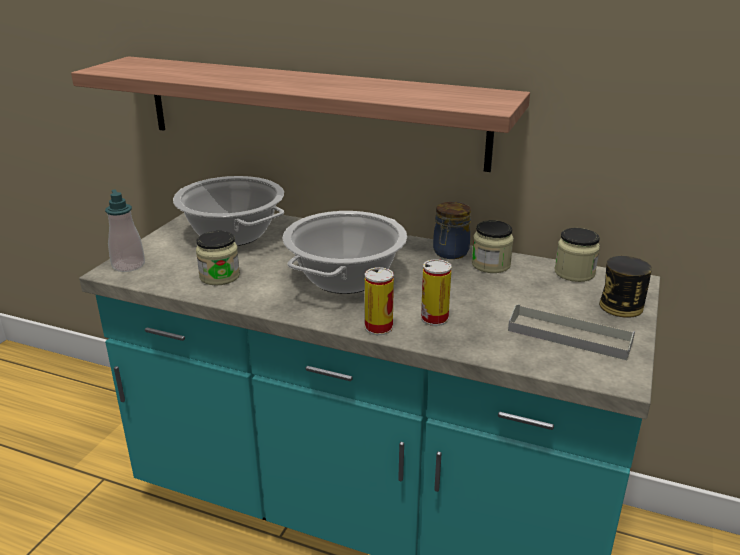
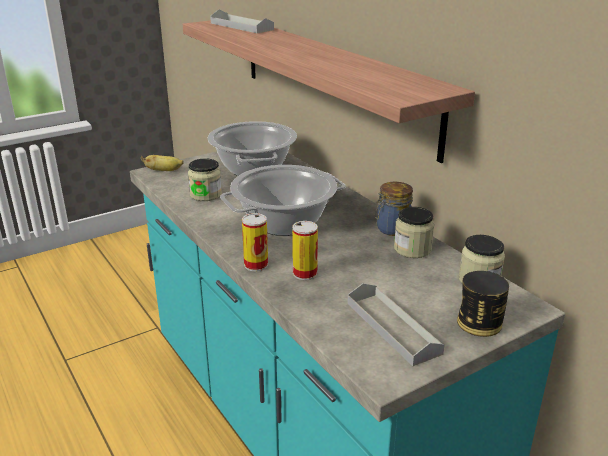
camera: 35 degrees right, 0 degrees up
(128, 265) = (164, 171): soap dispenser -> banana
(159, 66) = (241, 26): none -> grey tray

